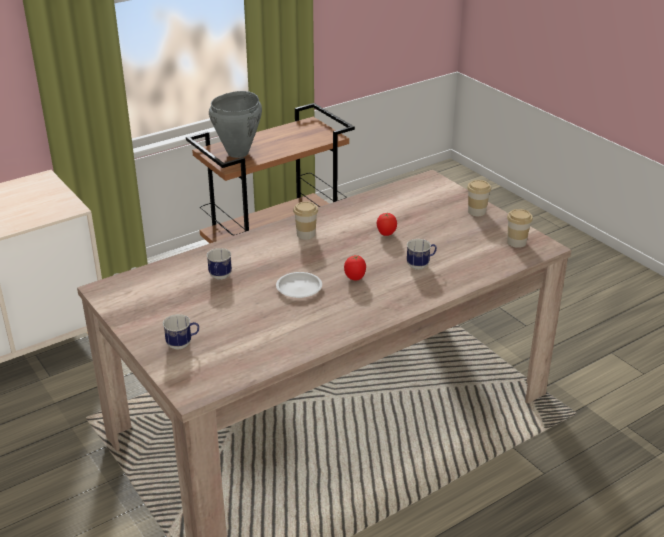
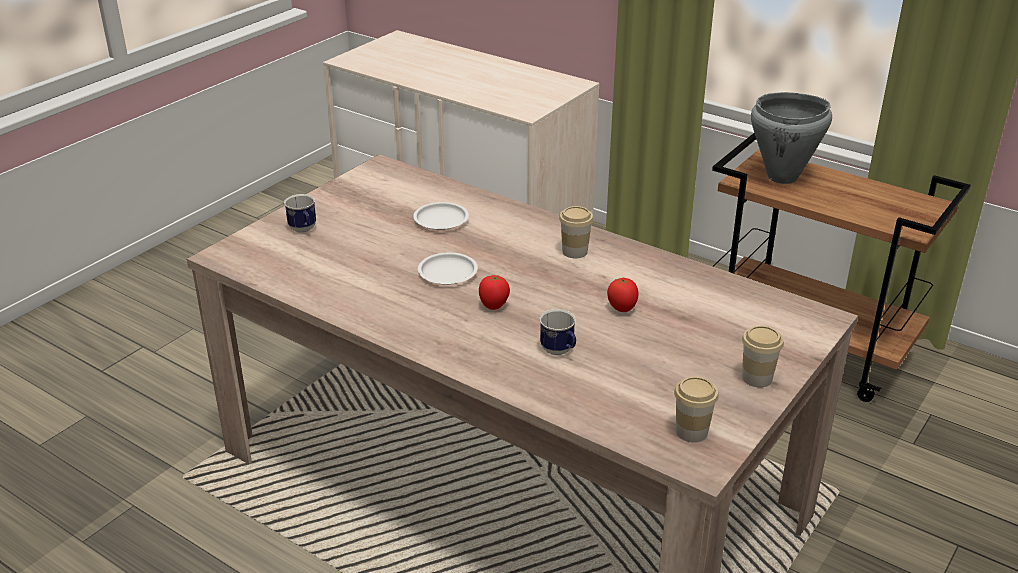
camera: 70 degrees right, 0 degrees up
(219, 277) = (441, 220): mug -> white plate

